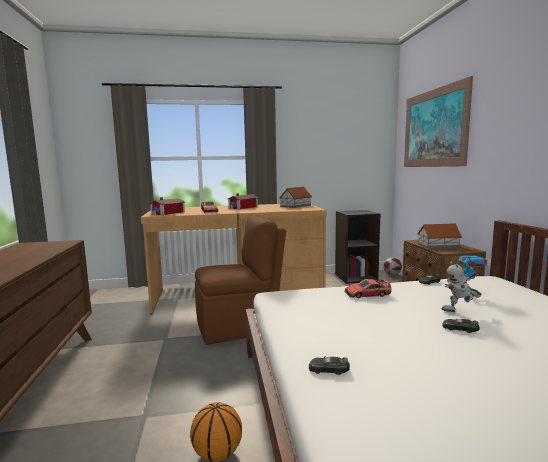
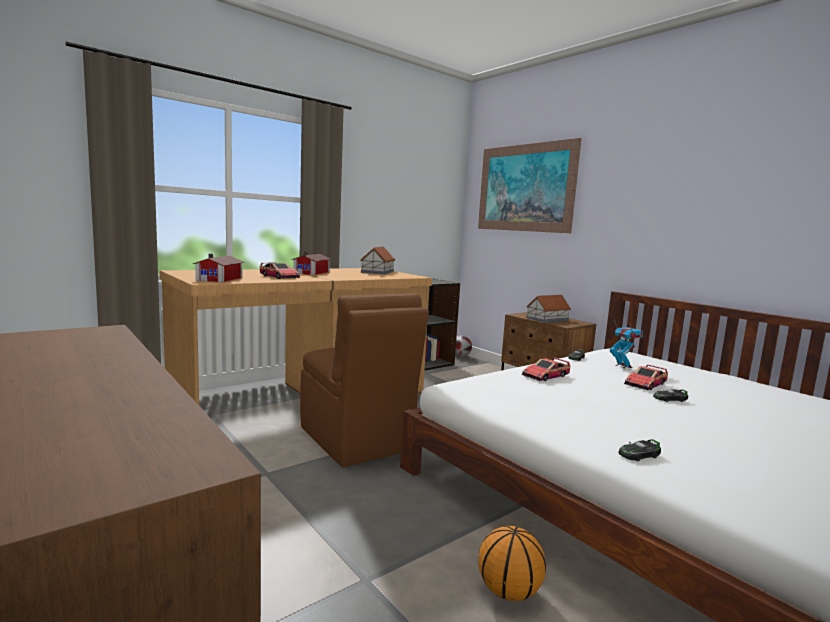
camera: 30 degrees left, 0 degrees up
(239, 327) = (356, 440): brown chair -> brown chair turned 105 degrees clockwise
(459, 312) = (645, 384): toy robot -> toy car

